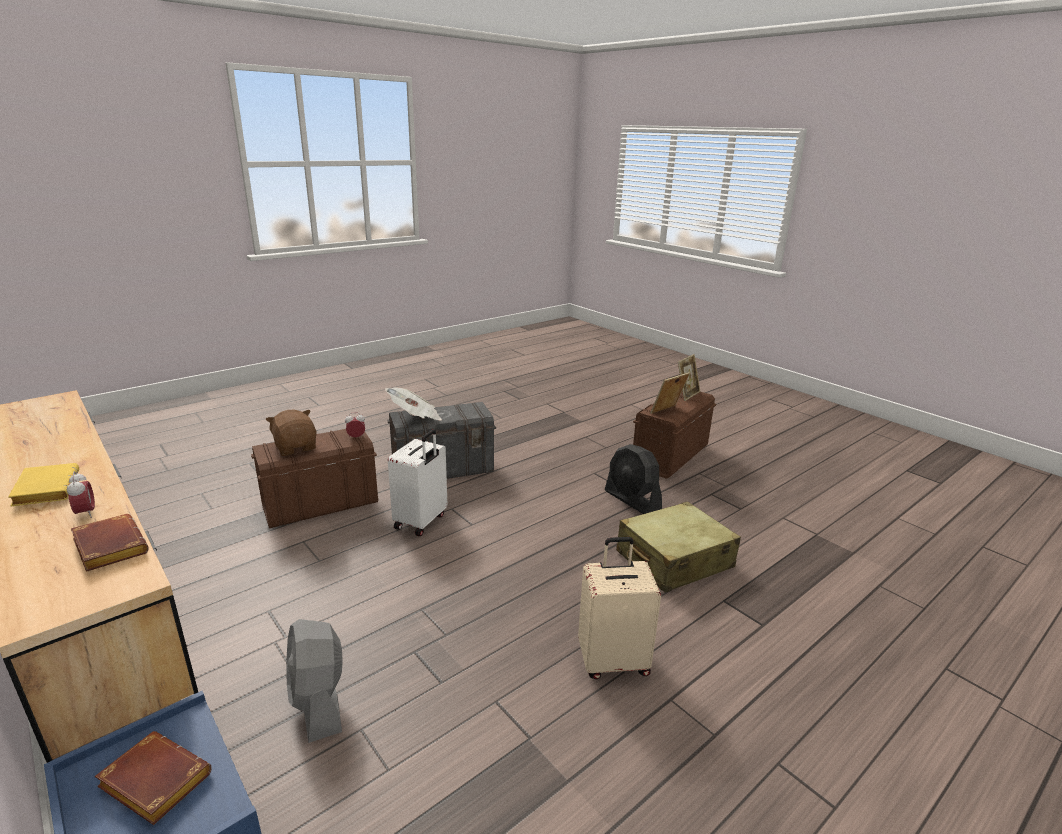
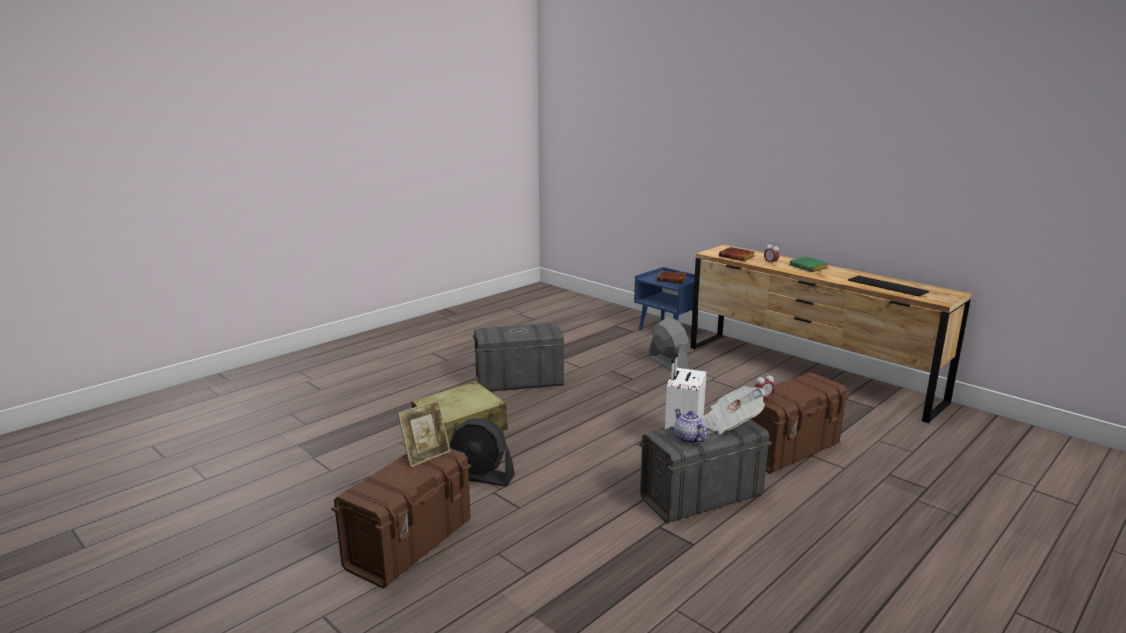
camera: 175 degrees right, 5 degrees down
(45, 489) = (810, 268): yellow book -> green book
(47, 429) = (887, 286): none -> keyboard
(296, 447) = (803, 386): brown plush toy -> none
(460, 410) = (688, 438): none -> teapot
(613, 660) = (518, 381): beige suitcase -> grey storage box
(632, 500) = (481, 476): black fan -> black fan turned 150 degrees clockwise
(687, 394) = (378, 492): picture frame -> none

